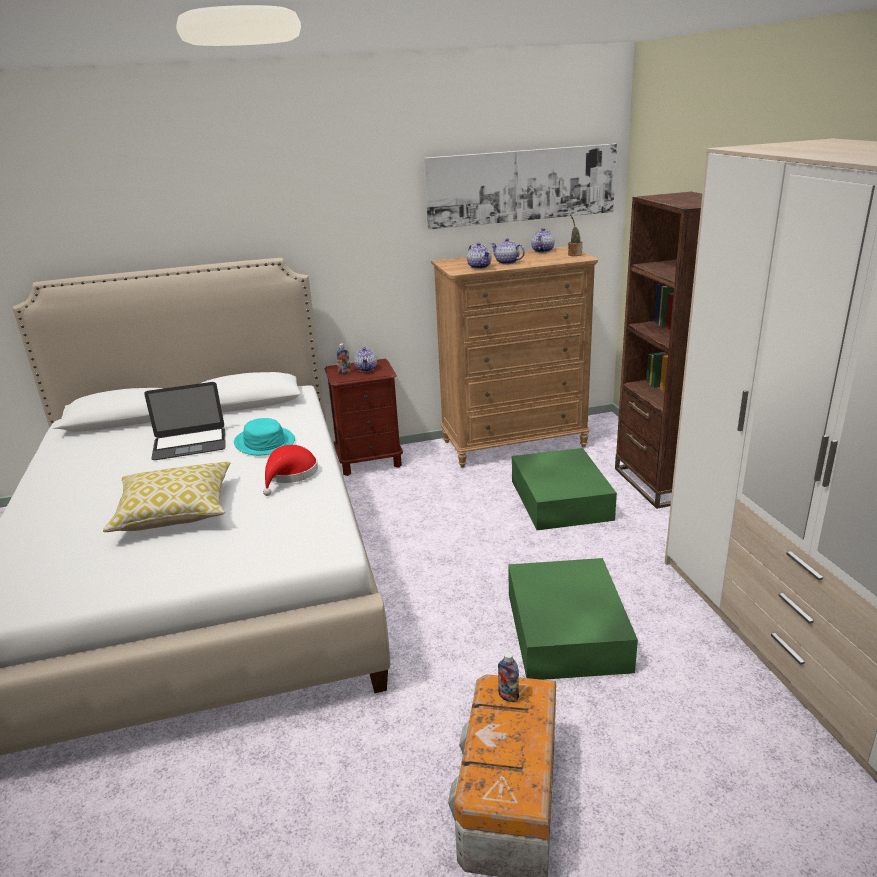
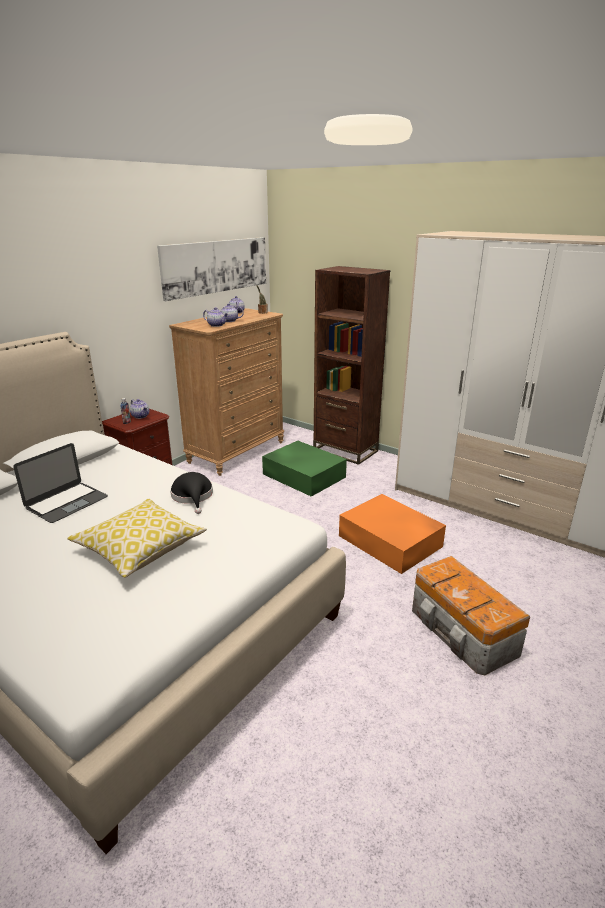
camera: 40 degrees left, 0 degrees up
(264, 442) = (134, 483): turquoise hat -> none
(290, 475) = (193, 496): red hat -> black hat
(508, 696) = (443, 572): bottle -> none
(566, 632) = (390, 542): green storage box -> orange storage box

